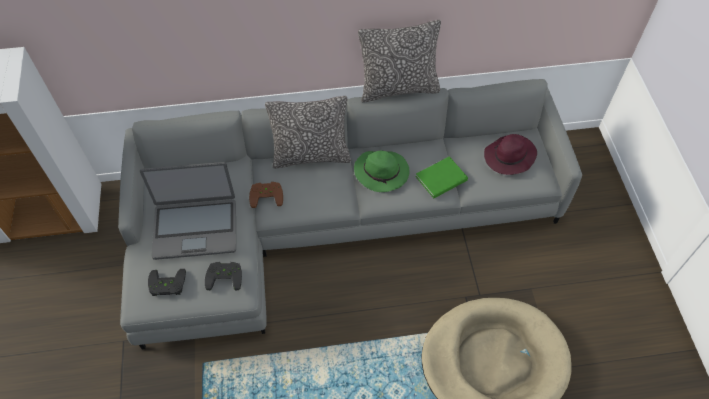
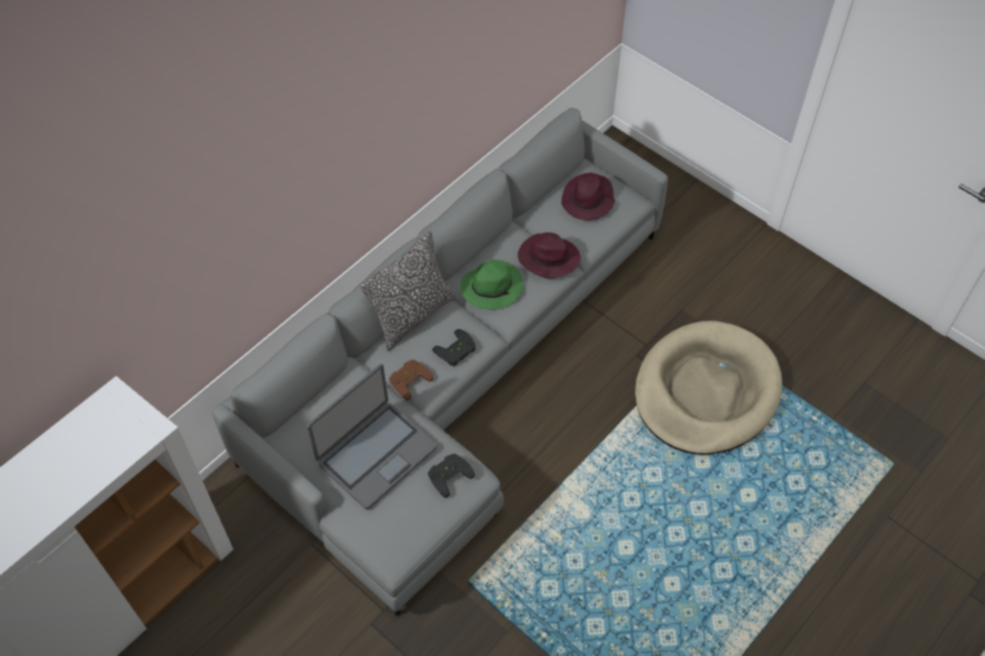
camera: 40 degrees left, 0 degrees up
(167, 286) = (405, 522): black game controller -> black game controller (456, 351)
(398, 89) = (457, 195): pillow -> none
(439, 178) = (547, 258): green book -> purple hat

